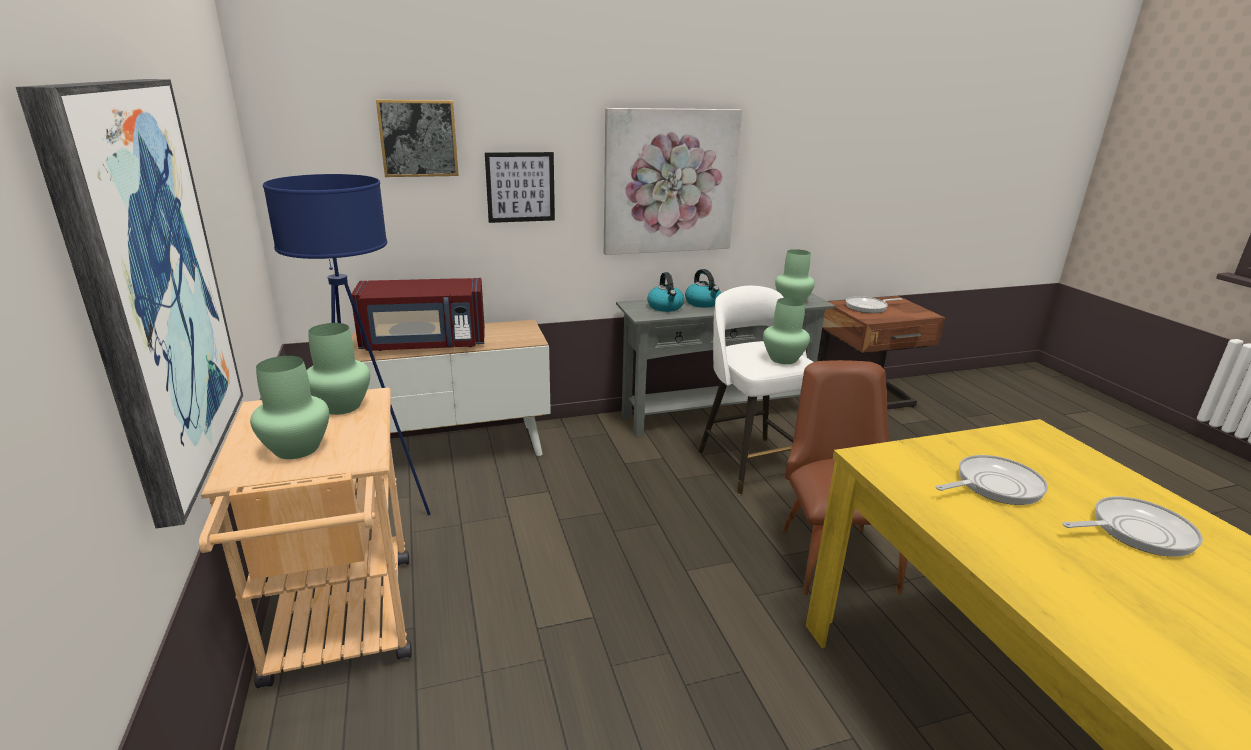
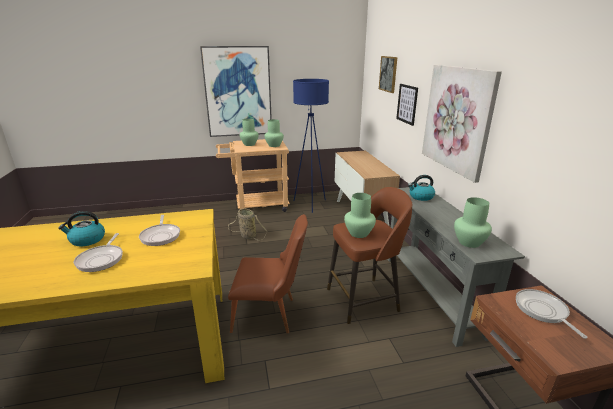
camera: 95 degrees right, 0 degrees up
(424, 344) = (357, 160): red microwave -> none
(548, 622) = (247, 235): none -> basket
(703, 303) = (438, 208): kettle -> kettle (87, 240)
(751, 462) = (364, 299): white stool -> brown stool

